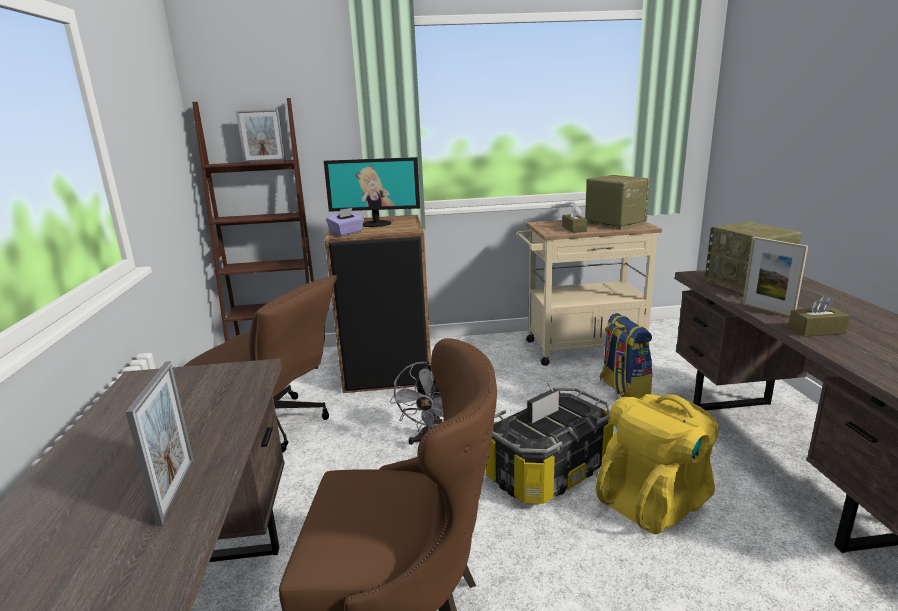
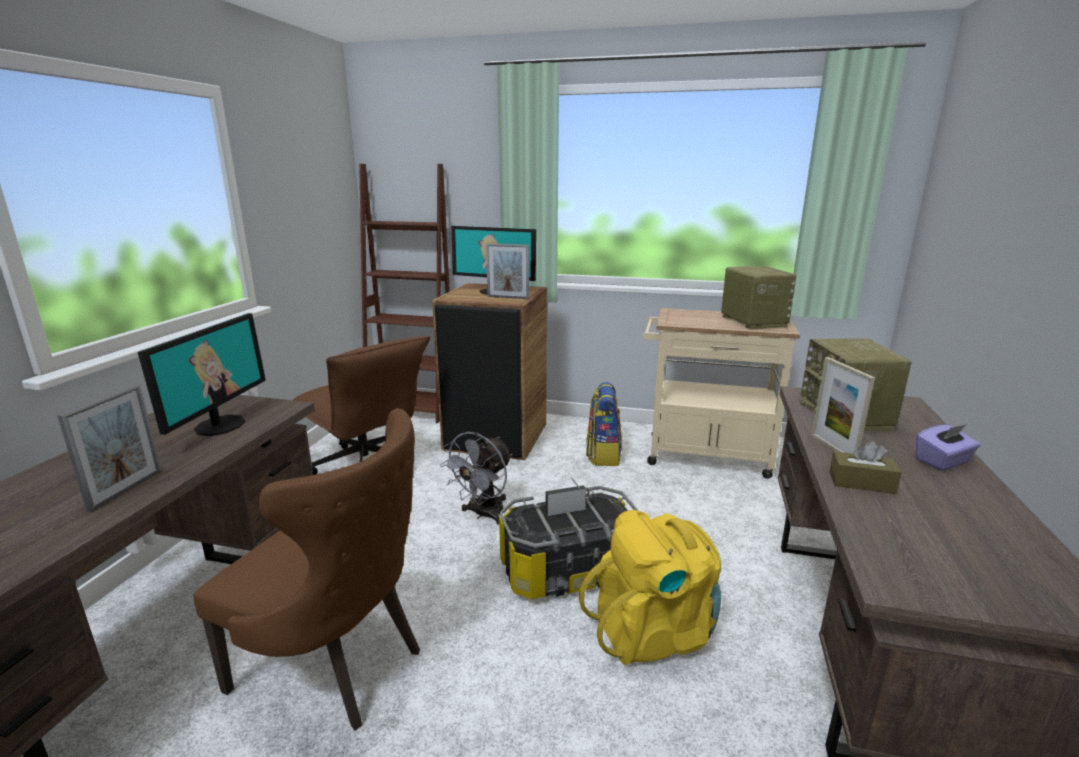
camera: 20 degrees right, 0 degrees up
(200, 401) = (219, 425): none -> monitor
(264, 161) = (415, 222): picture frame -> picture frame (508, 297)
(347, 233) = (457, 297): purple tissue box -> purple tissue box (942, 462)
(574, 229) = (699, 322): brown tissue box -> none
(623, 389) = (716, 507): backpack -> backpack (603, 454)

